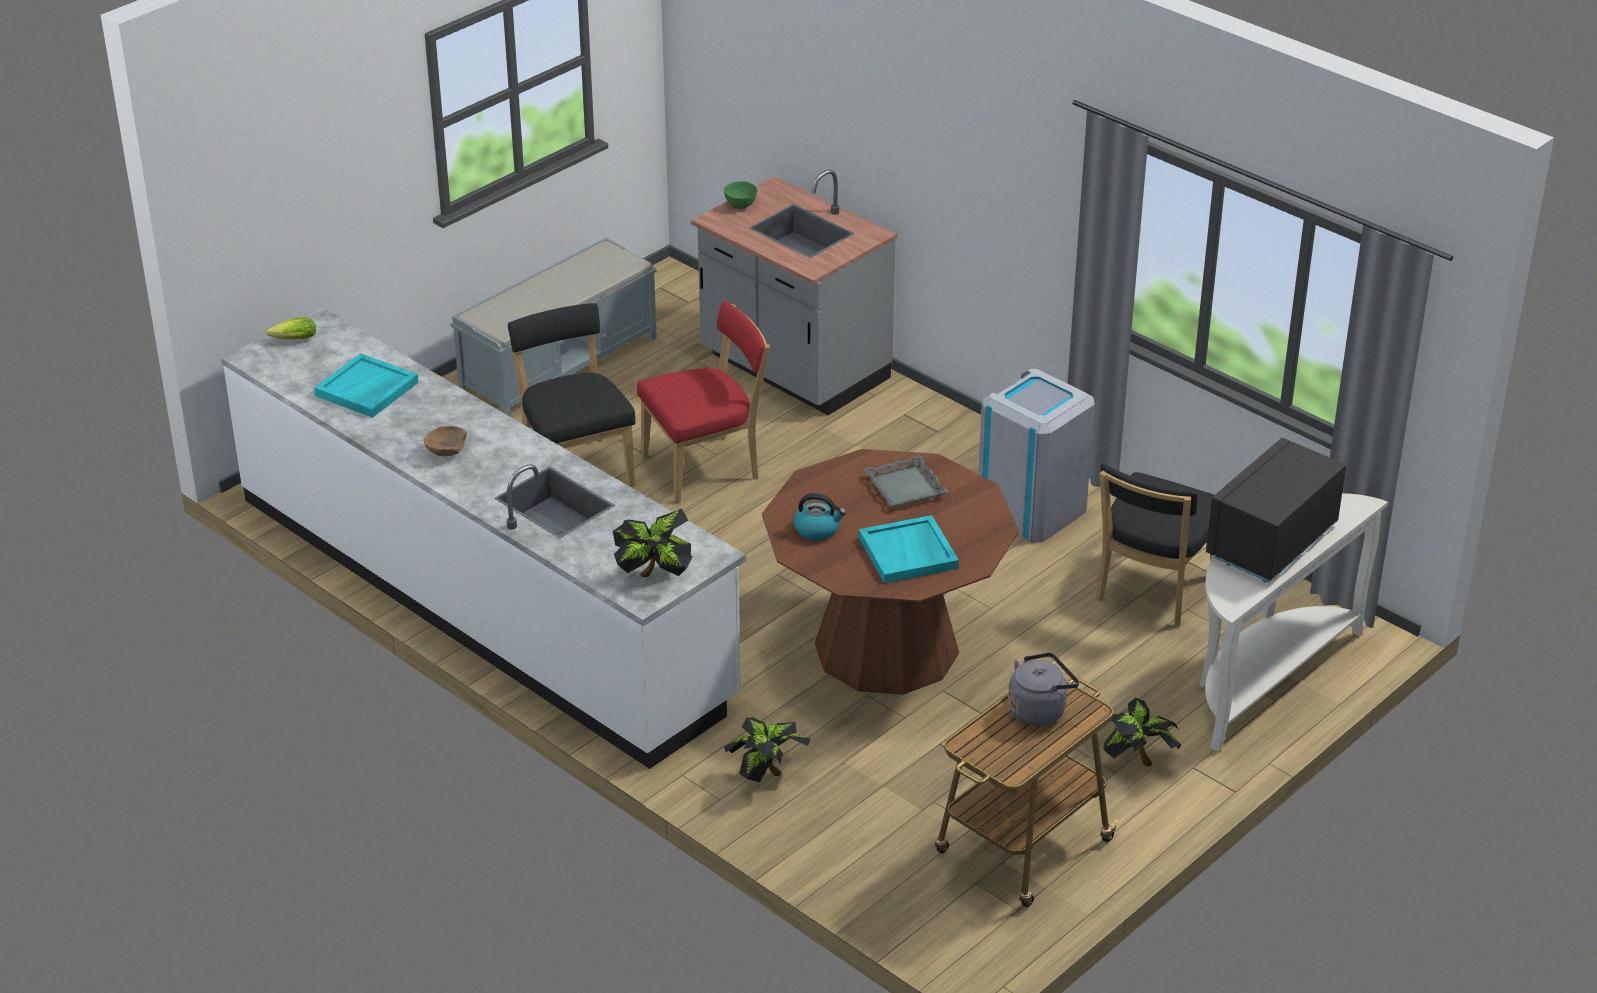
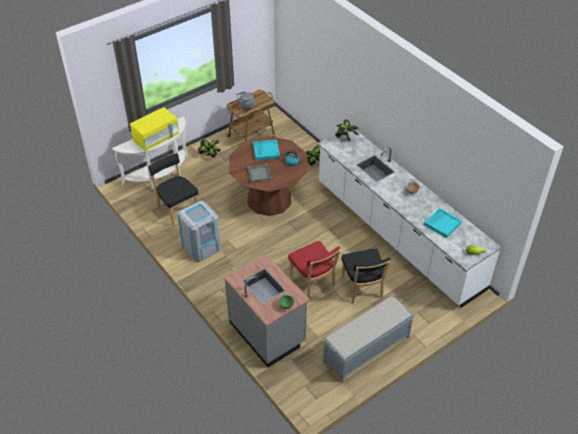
camera: 170 degrees left, 10 degrees up
(706, 467) = (313, 282): red chair -> red chair turned 105 degrees counterclockwise
(1152, 591) = (177, 209): black chair -> black chair turned 75 degrees counterclockwise
(1270, 542) = (156, 138): black microwave -> yellow microwave

